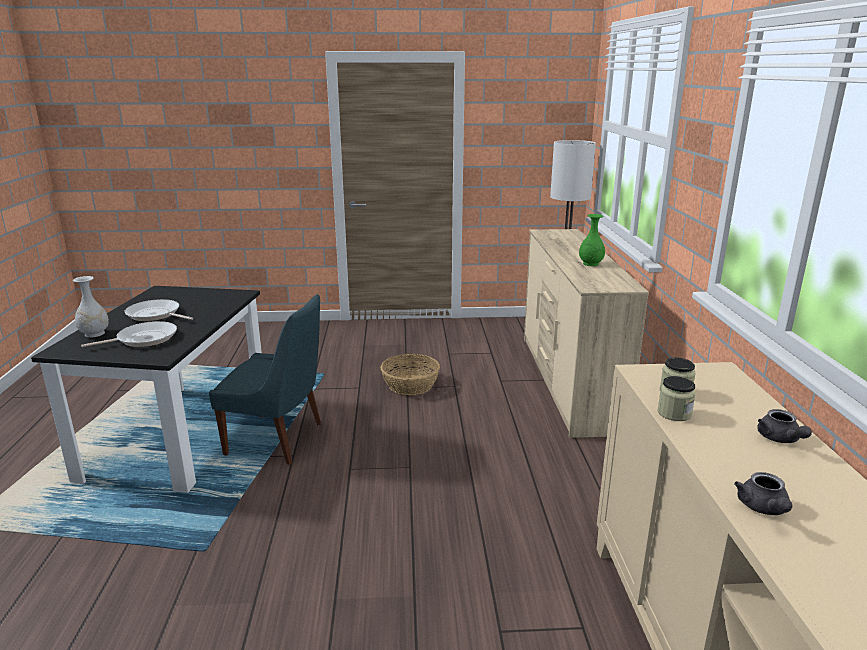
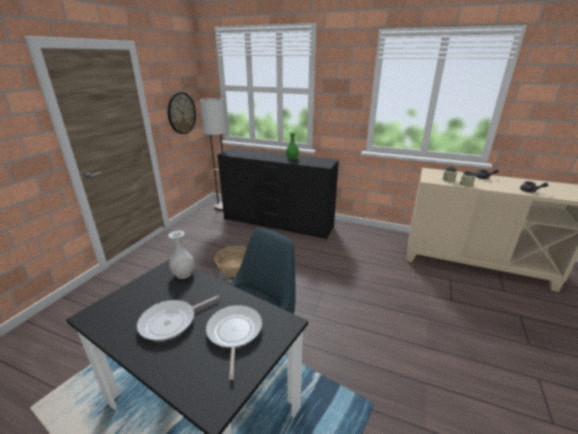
camera: 65 degrees left, 5 degrees up
(94, 334) = (185, 373): white vase -> white vase (183, 274)
(532, 158) = (181, 113): none -> wall clock
(567, 382) = (277, 223): beige dresser -> black dresser

